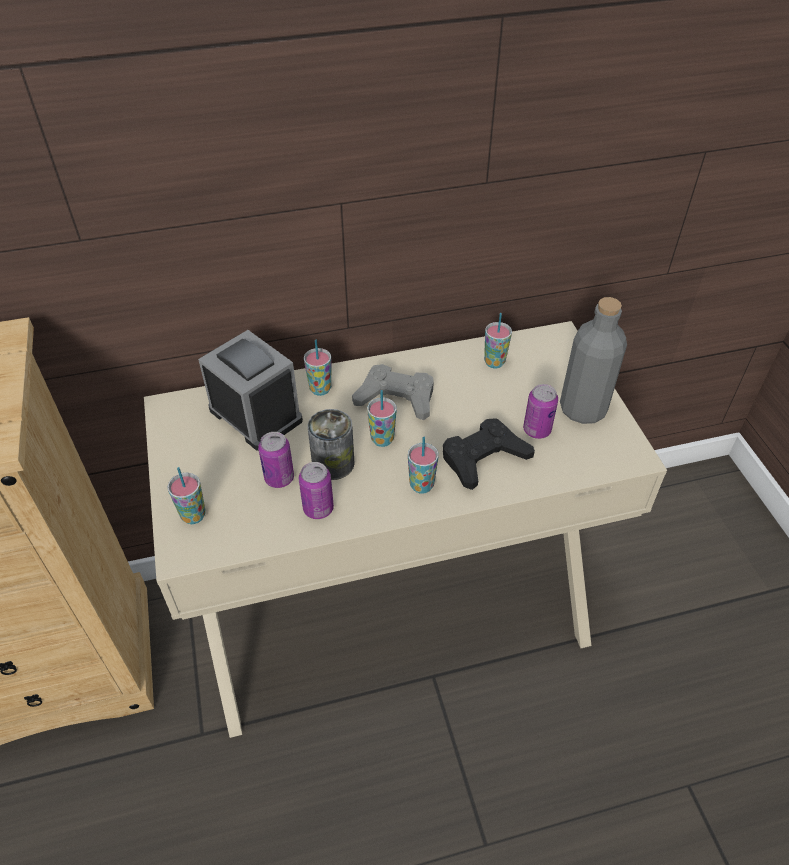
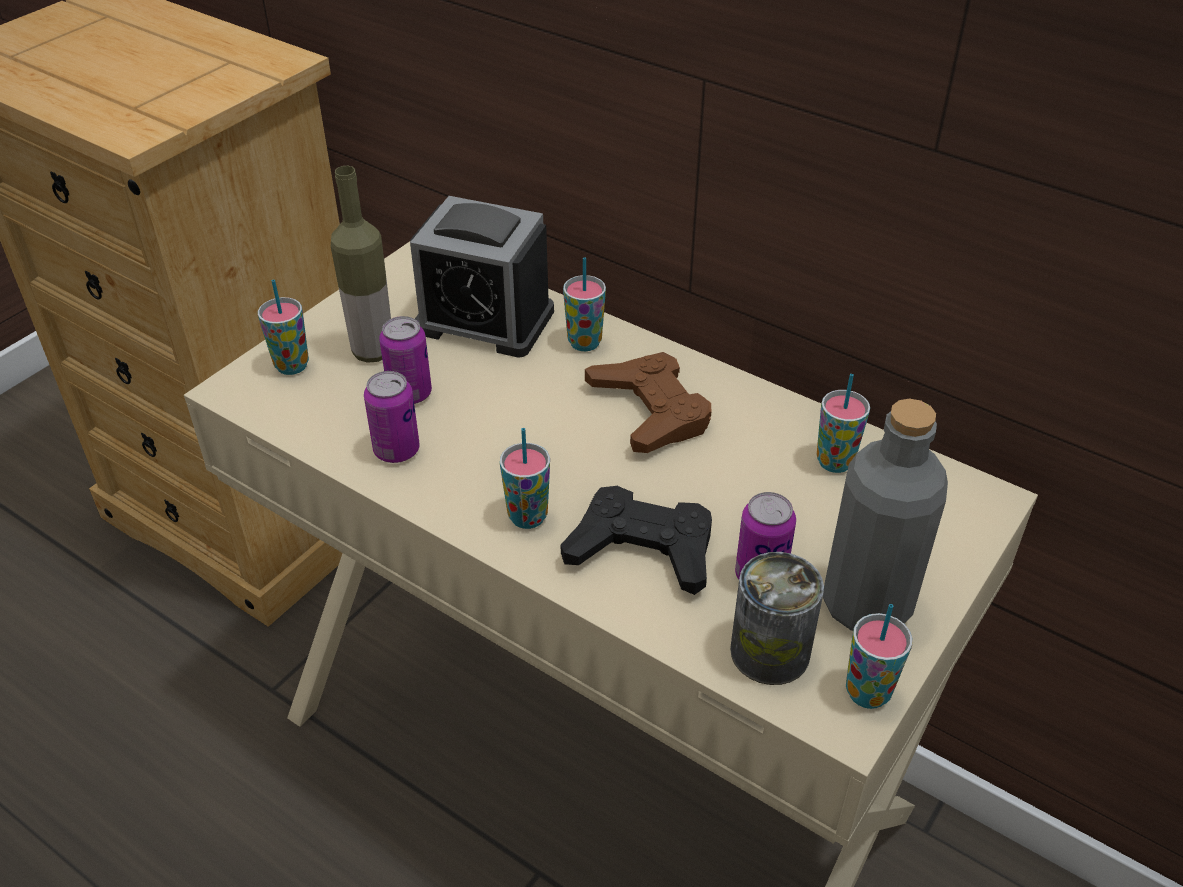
camera: 50 degrees right, 5 degrees down
(225, 474) = (373, 351): none -> bottle
(255, 415) = (484, 320): alarm clock -> alarm clock turned 105 degrees clockwise
(333, 463) = (479, 421): can -> can (770, 652)
(382, 439) = (564, 439): cup -> cup (867, 693)
(396, 397) = (650, 410): grey game controller -> brown game controller

